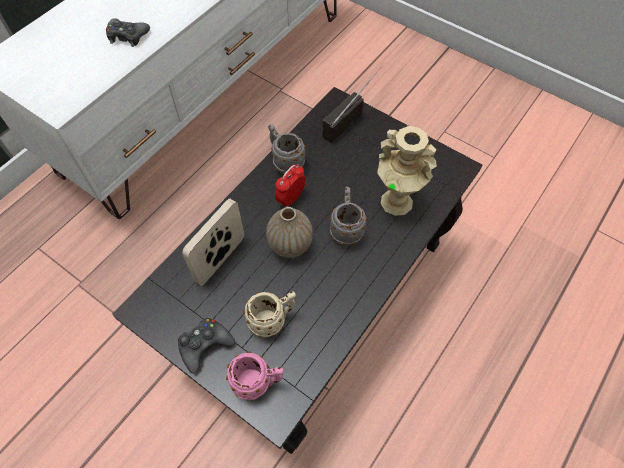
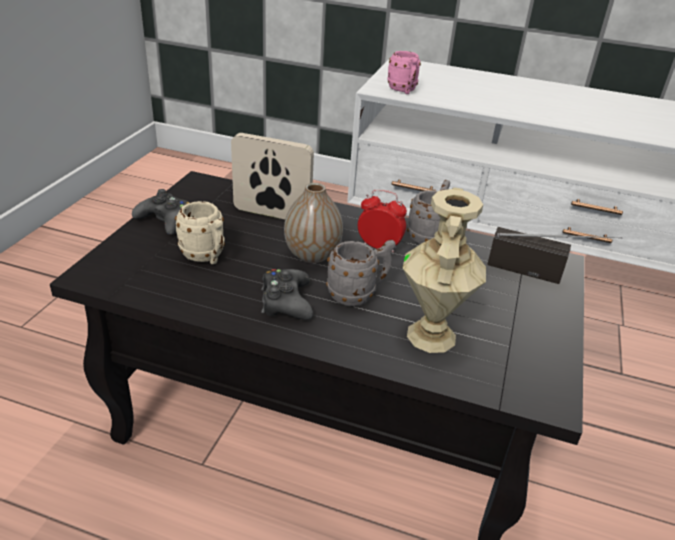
camera: 70 degrees right, 25 degrees down
(127, 36) = (491, 101): black game controller -> black game controller (286, 302)
(258, 383) = (126, 258): pink mug -> pink mug (403, 90)

